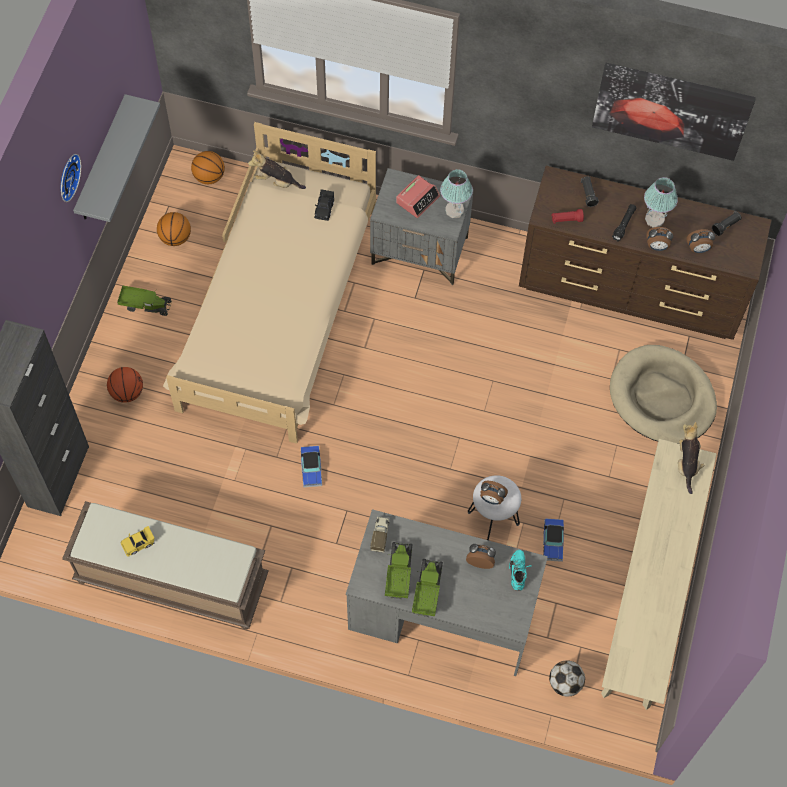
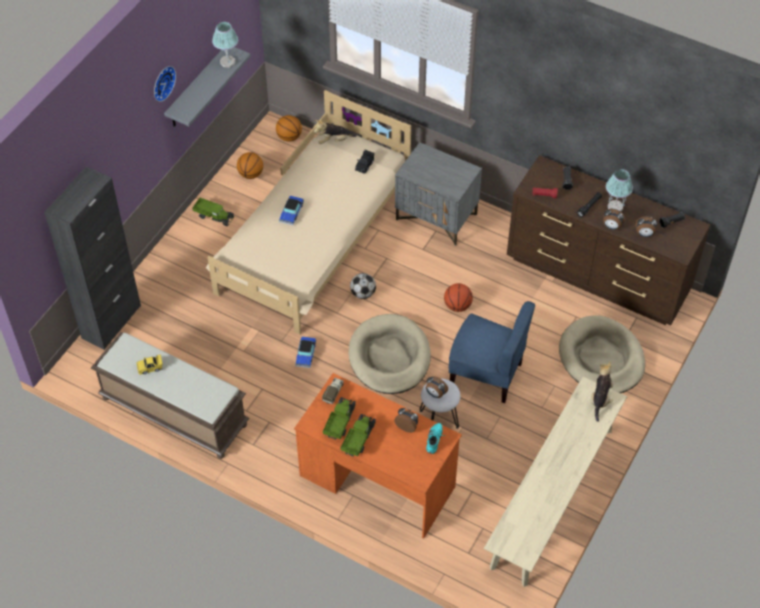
camera: 15 degrees right, 10 degrees down
(127, 392) = (181, 274): basketball -> basketball (457, 306)
(276, 182) = (334, 140): plush toy -> plush toy turned 45 degrees counterclockwise
(413, 450) = (389, 357): none -> beige dog bed
(417, 199) = (436, 167): alarm clock -> none
(442, 615) = (377, 481): grey desk -> orange desk
(455, 210) = (463, 180): table lamp -> table lamp (228, 62)
(533, 448) = (486, 374): none -> blue chair
(553, 541) = (482, 445): toy car -> toy car (291, 213)
(565, 683) = (462, 552): football -> football (363, 293)
(671, 110) = (632, 112): picture -> none

